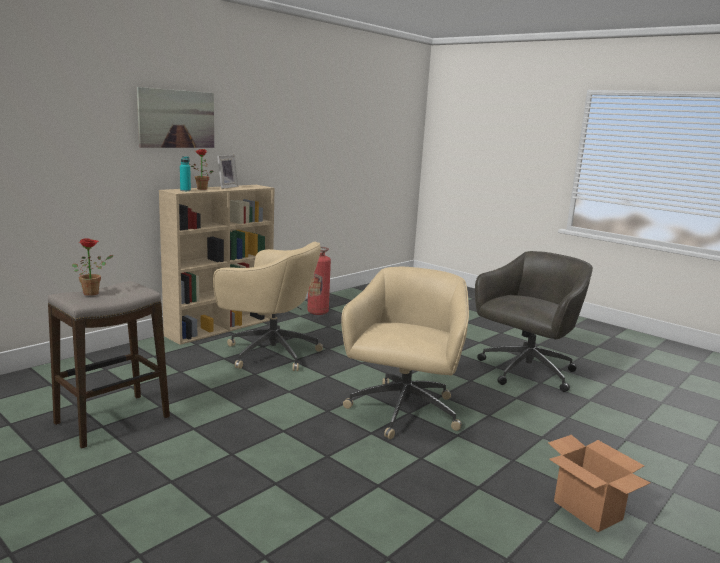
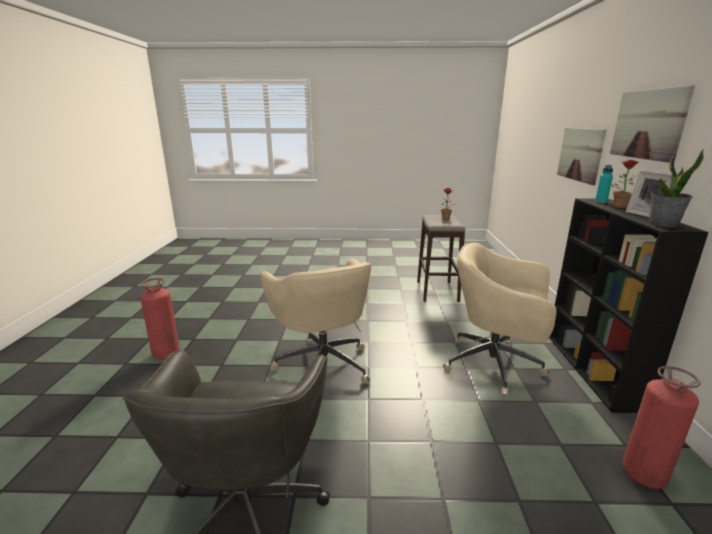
camera: 140 degrees right, 5 degrees up
(75, 153) = (580, 154): none -> picture
(221, 327) = (593, 370): beige bookcase -> black bookcase
(253, 187) = (663, 224): none -> potted plant
(269, 353) = (495, 365): beige office chair -> beige office chair turned 45 degrees clockwise
(588, 511) = (166, 354): cardboard box -> fire extinguisher

